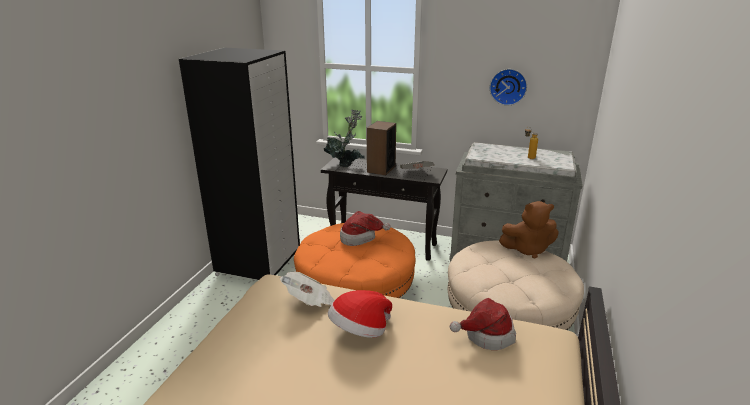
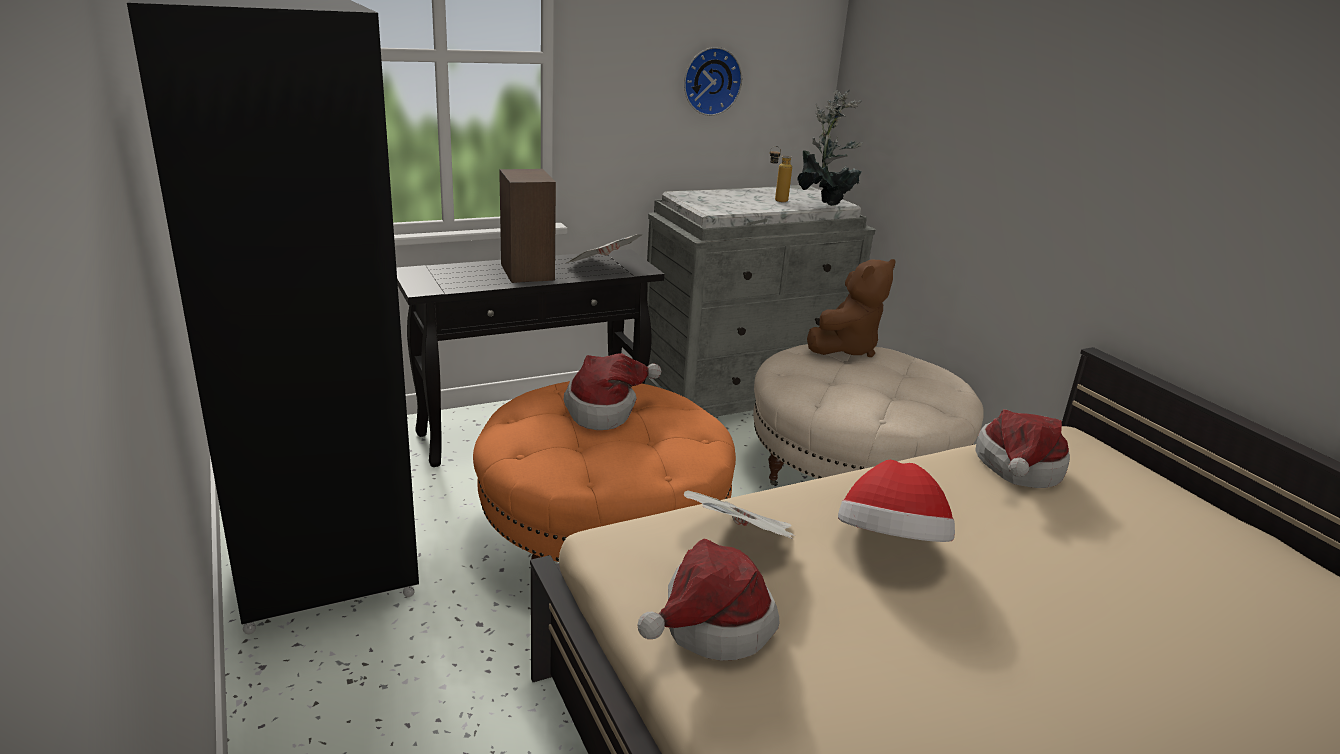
camera: 45 degrees left, 0 degrees up
(251, 320) = (710, 625): none -> hat
(346, 164) = (445, 278): potted plant -> potted plant (824, 202)

